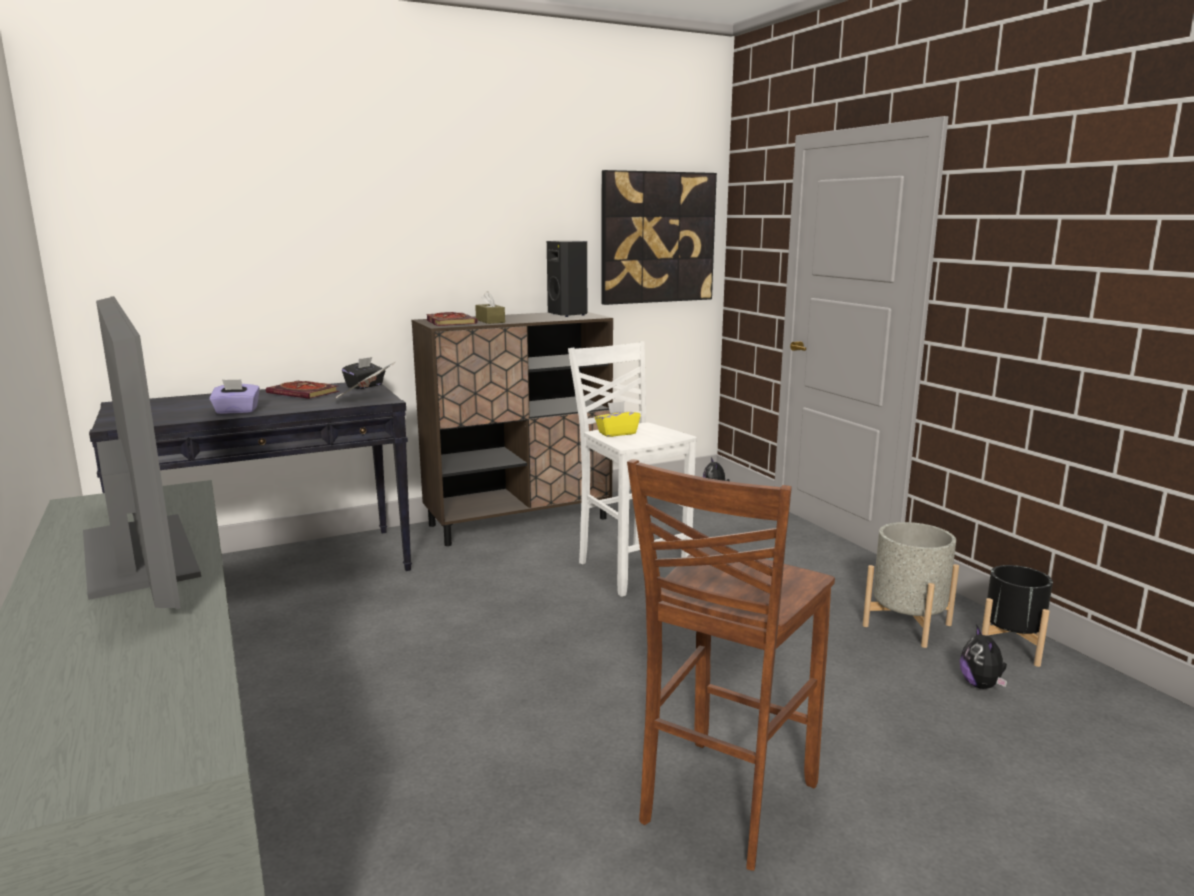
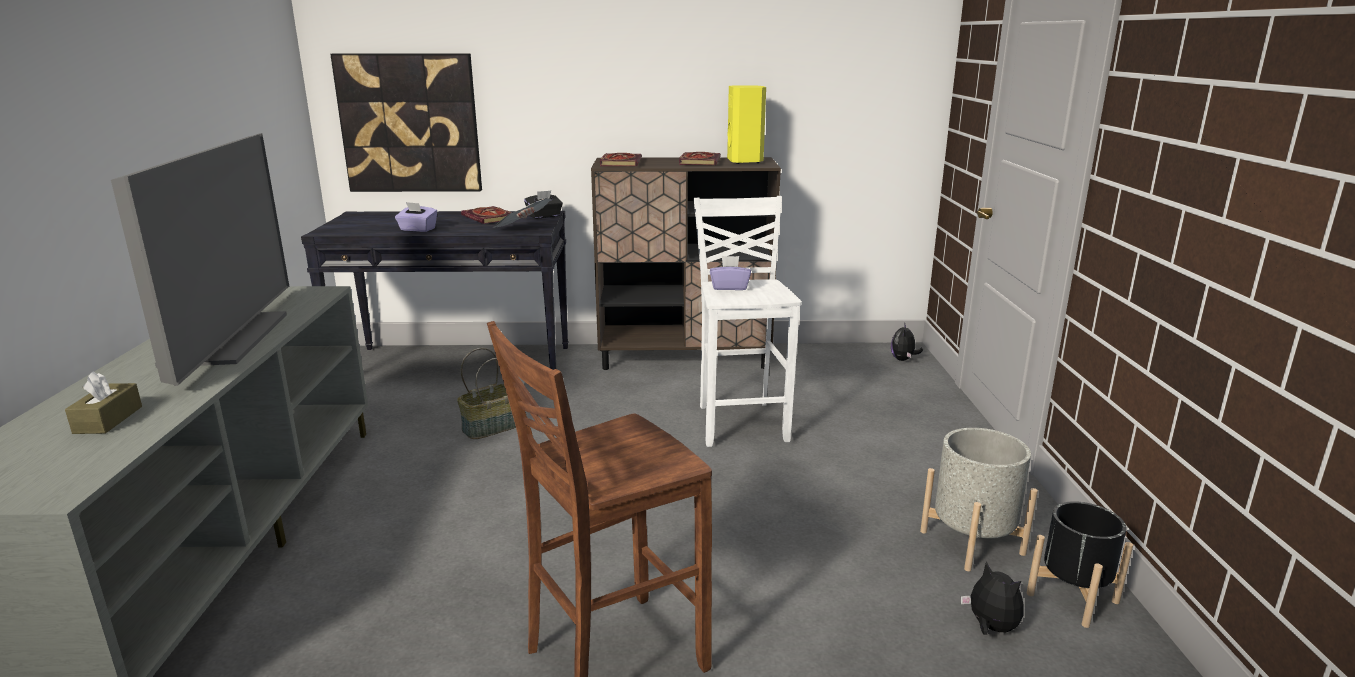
camera: 25 degrees right, 5 degrees up
(381, 622) = (493, 426): none -> basket
(490, 321) = (657, 164): brown tissue box -> brown tissue box (108, 420)
(525, 317) = (699, 161): none -> book
(569, 314) = (745, 161): black speaker -> yellow speaker
(617, 433) = (729, 287): yellow tissue box -> purple tissue box
(657, 237) = (865, 83): picture -> picture (410, 123)
(981, 685) = (990, 627): plush toy -> plush toy turned 120 degrees clockwise

